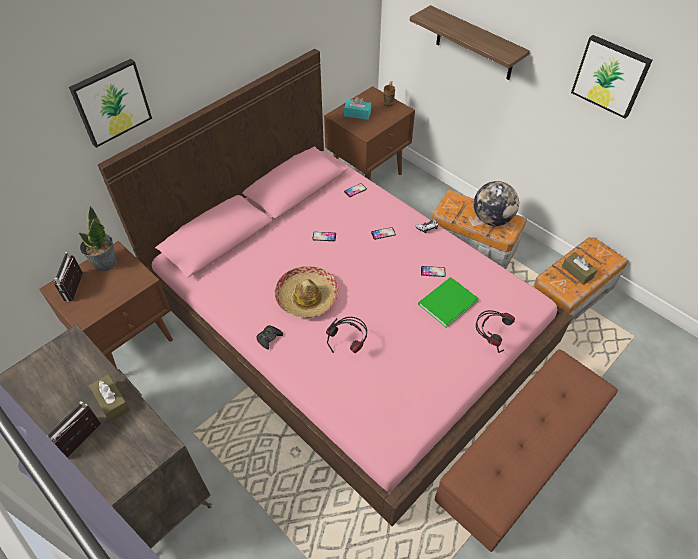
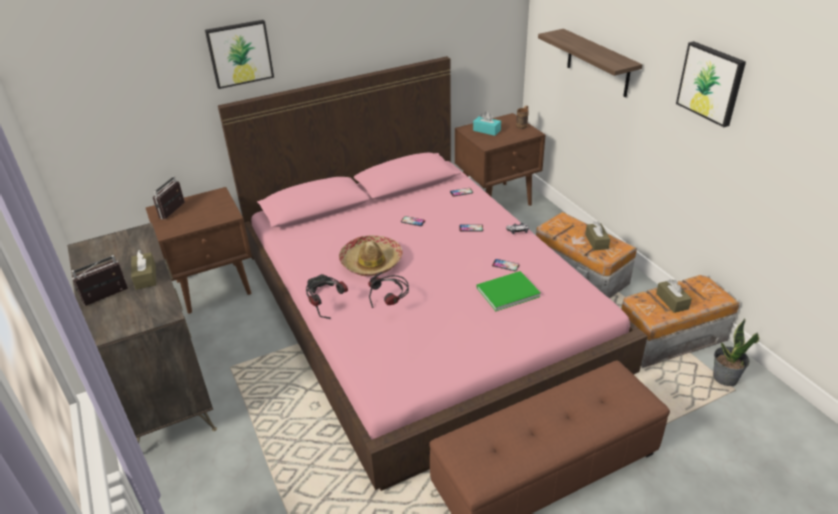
camera: 20 degrees right, 15 degrees down
(105, 263) = (206, 199): potted plant -> potted plant (724, 378)
(490, 337) = (538, 328): headphones -> headphones (326, 306)
(492, 219) = (596, 241): globe -> brown tissue box

